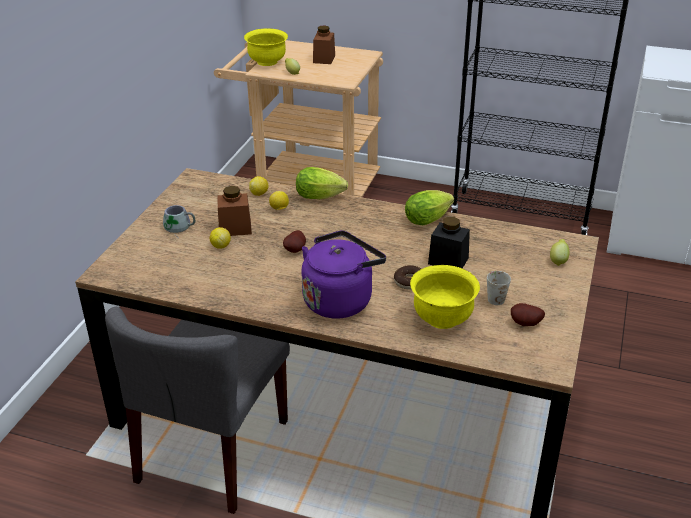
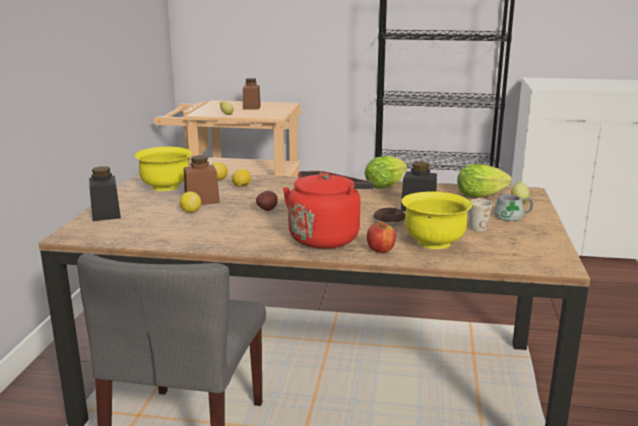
camera: 10 degrees left, 15 degrees down
(140, 242) = (106, 214): none -> black jar
(179, 228) = (144, 203): grey mug -> grey mug (512, 218)
(267, 62) = (202, 110): yellow bowl -> yellow bowl (165, 187)
(322, 197) = (280, 178): lettuce -> lettuce (483, 196)
(340, 300) = (326, 237): purple kettle -> red kettle
(386, 324) = (380, 249): none -> apple
(525, 324) = (516, 241): potato -> none

